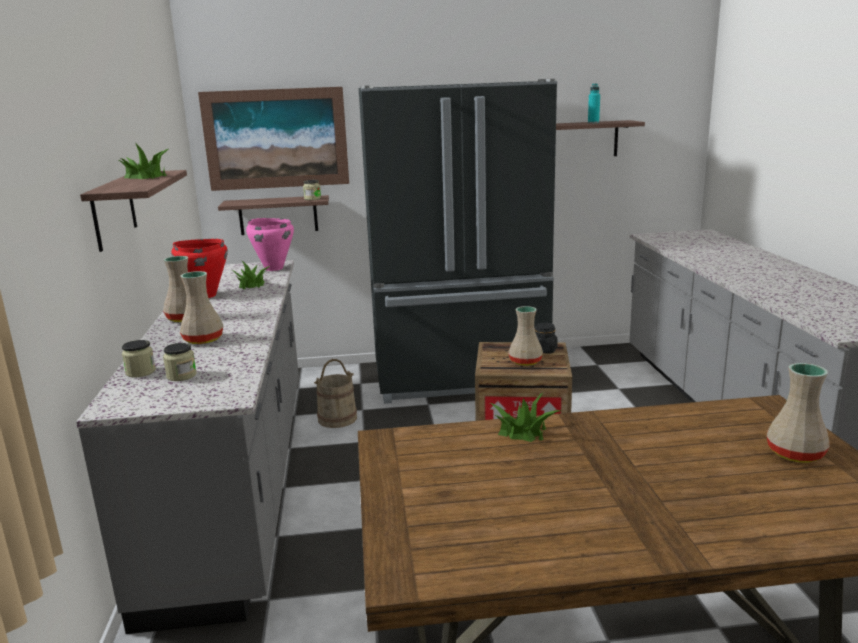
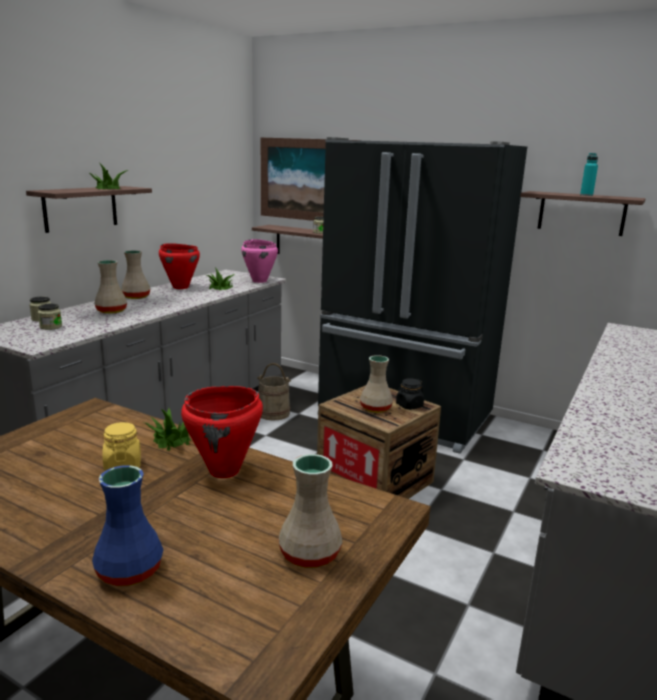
camera: 35 degrees right, 0 degrees up
(538, 466) = (122, 464): none -> yellow jar
(620, 433) = (225, 471): none -> red cooking pot
(737, 524) = (128, 572): none -> blue vase

